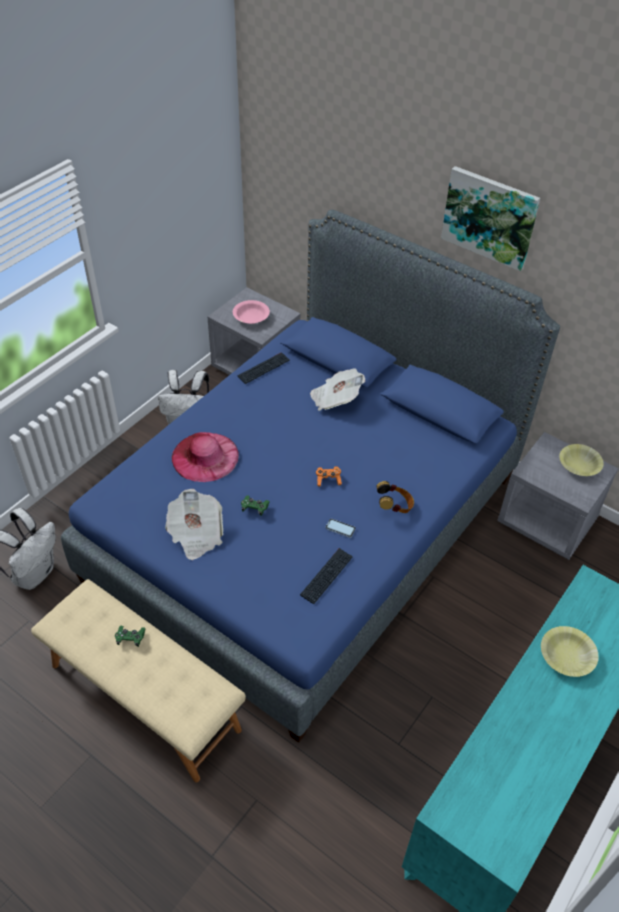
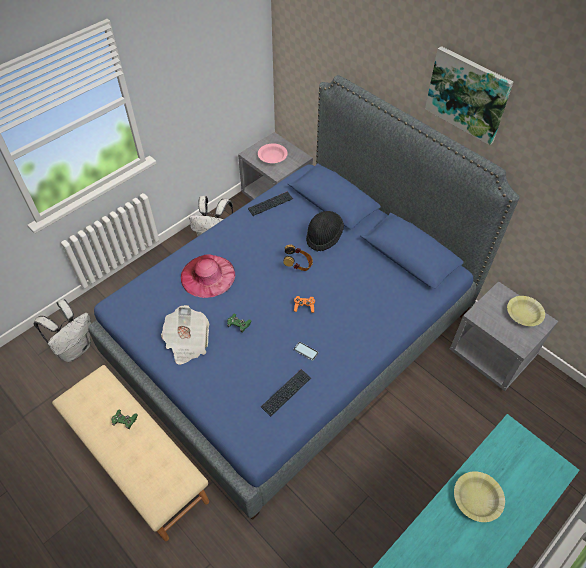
camera: 10 degrees right, 5 degrees up
(335, 399) = (324, 236): newspaper -> black hat
(394, 507) = (355, 337): headphones -> headphones (298, 265)

